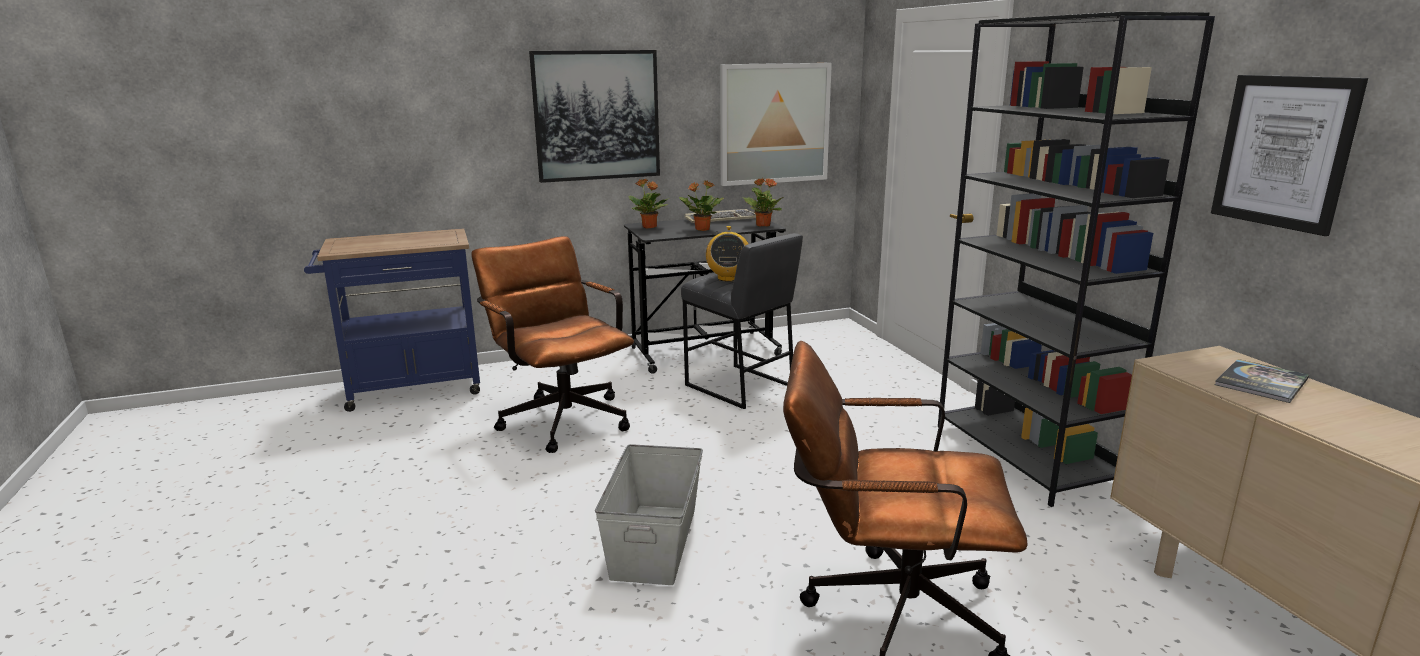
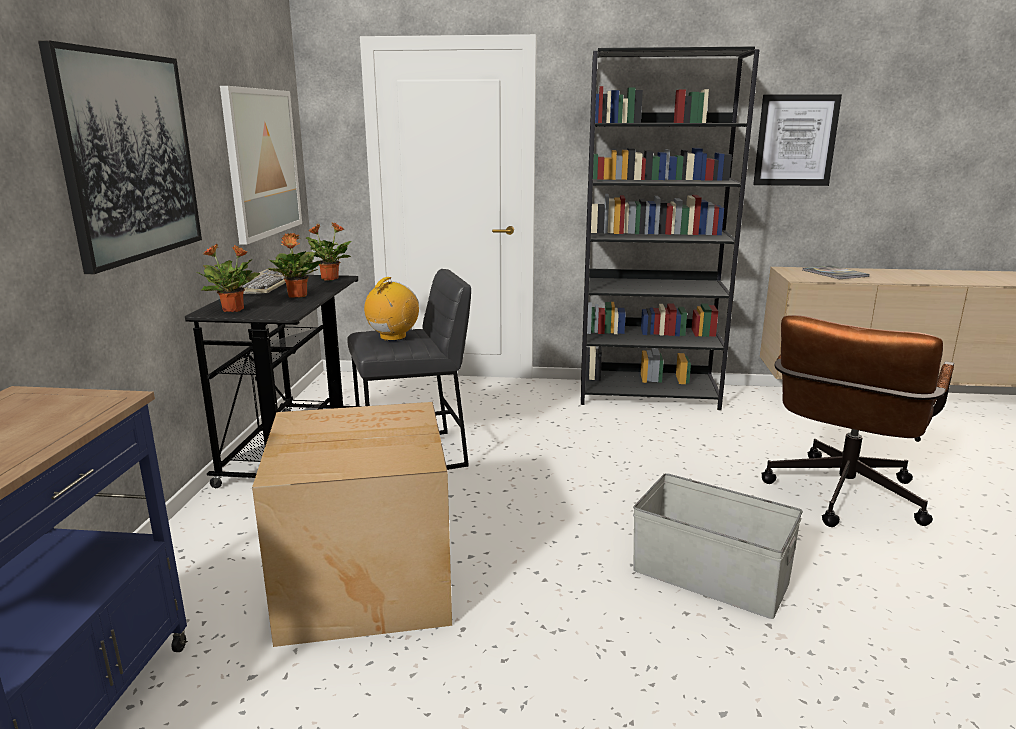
camera: 65 degrees left, 0 degrees up
(561, 417) = (362, 581): brown office chair -> cardboard box
(728, 278) = (393, 337): radio -> radio turned 90 degrees counterclockwise

